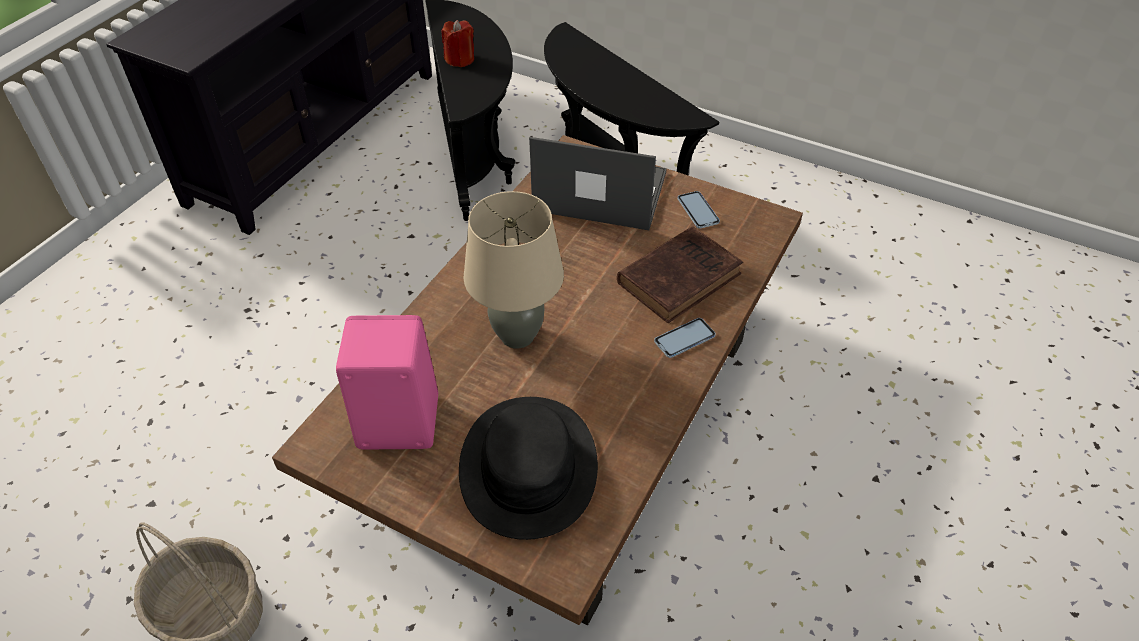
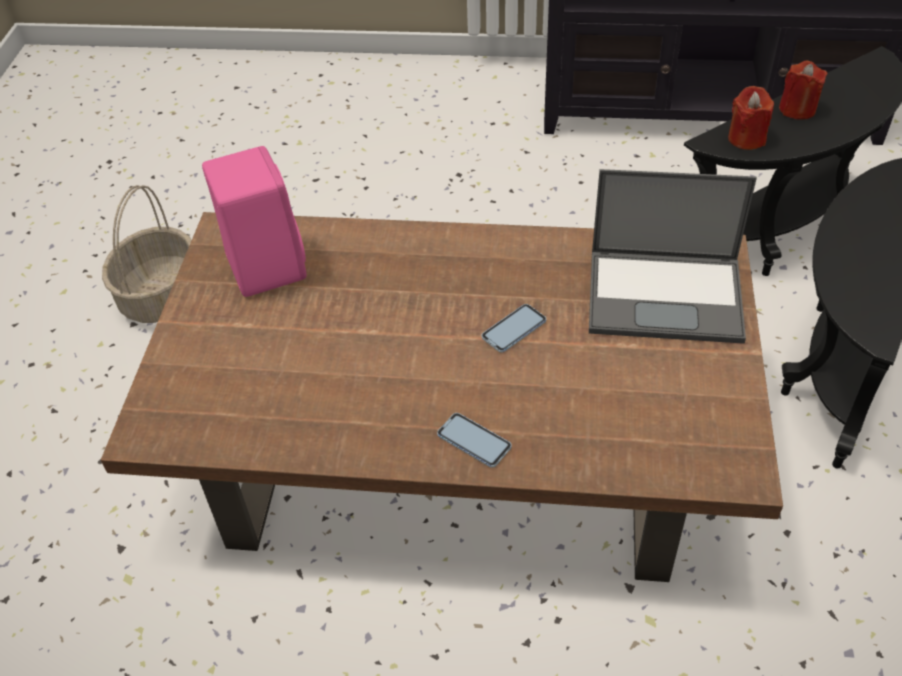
camera: 70 degrees right, 0 degrees up
(471, 92) = (746, 138): none -> red candle
(517, 335) = (407, 306): beige table lamp -> none
(527, 467) = (248, 369): black hat -> none
(598, 192) = (667, 295): laptop -> laptop turned 105 degrees clockwise
(681, 277) = (572, 410): brown book -> none
(698, 211) = (701, 393): phone -> phone (514, 329)

